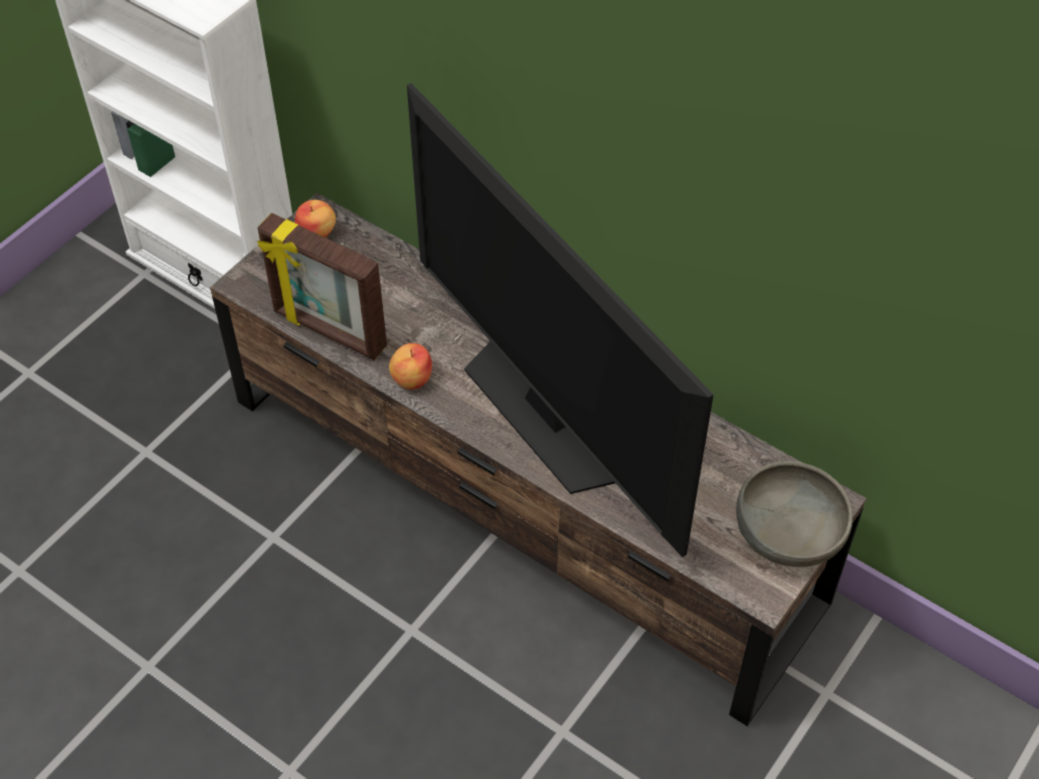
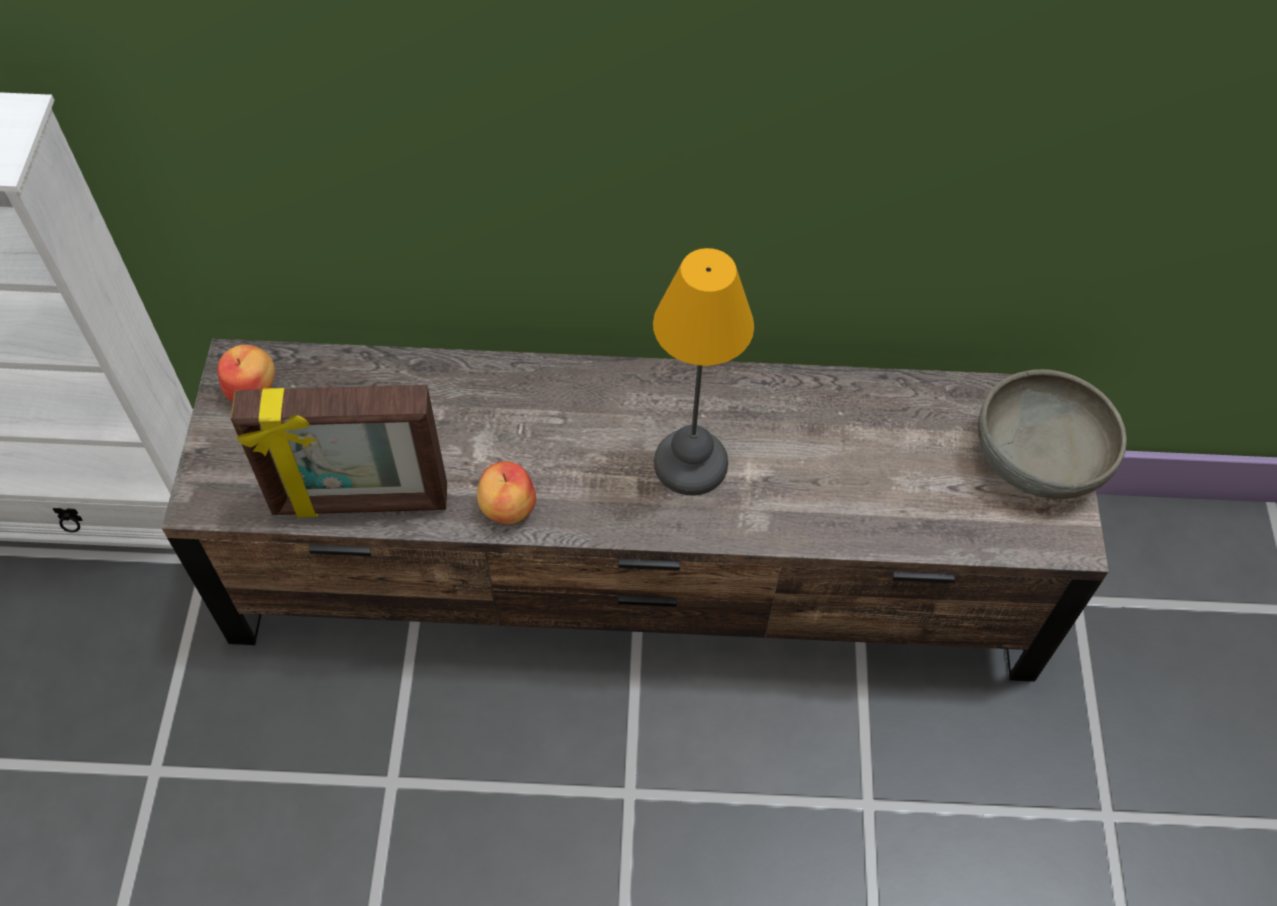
camera: 35 degrees left, 5 degrees up
(548, 412) = (692, 462): television -> table lamp

